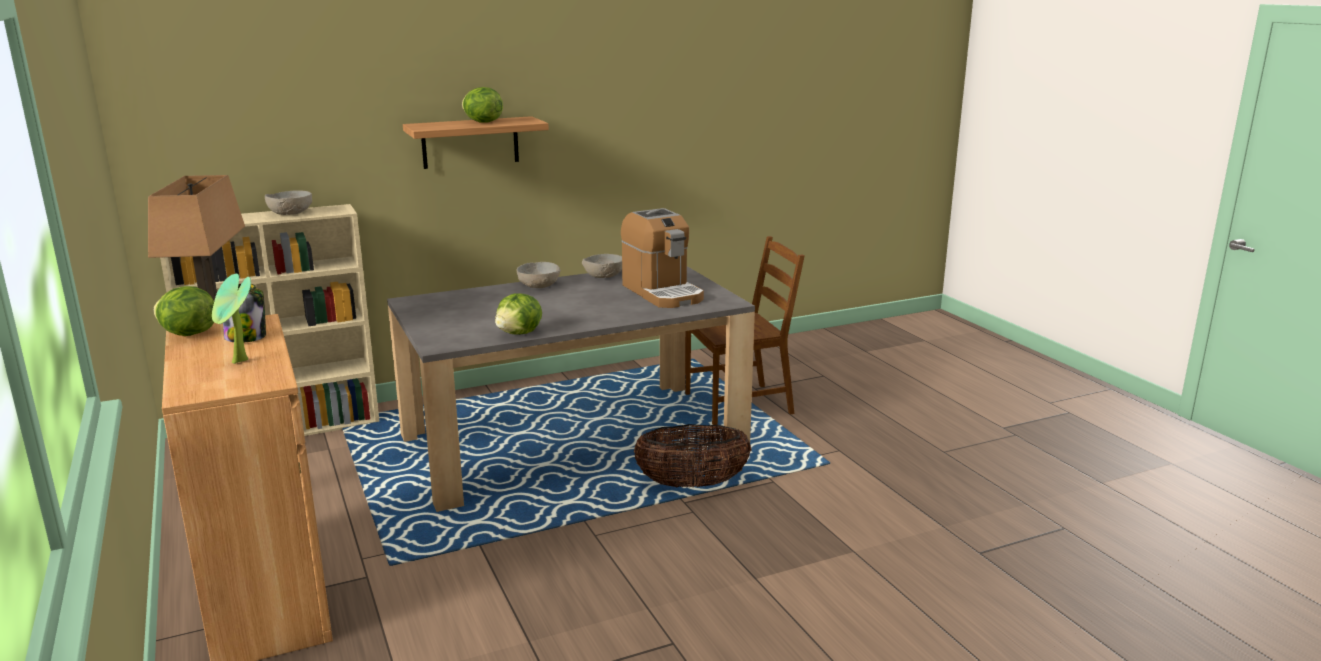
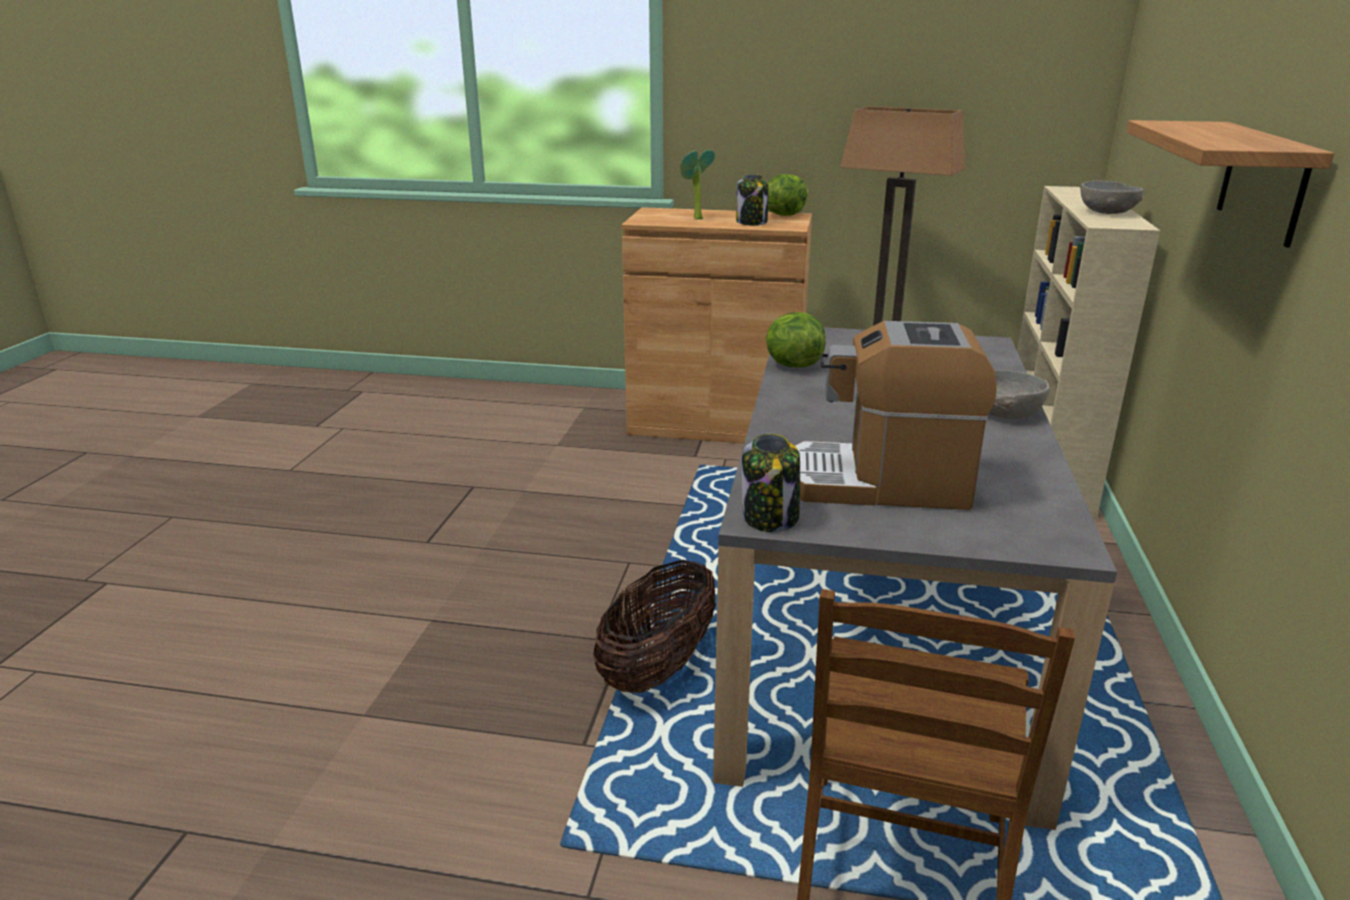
camera: 125 degrees right, 5 degrees up
(482, 122) = (1223, 134): lettuce -> none
(603, 276) = (1034, 467): grey bowl -> none
(727, 301) = (770, 518): none -> jar

